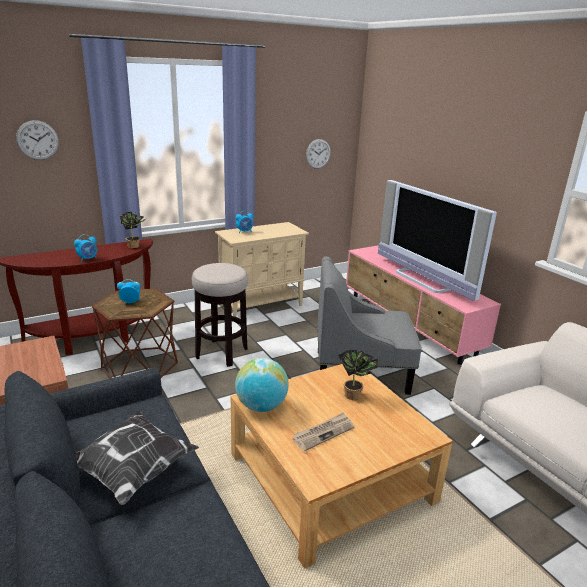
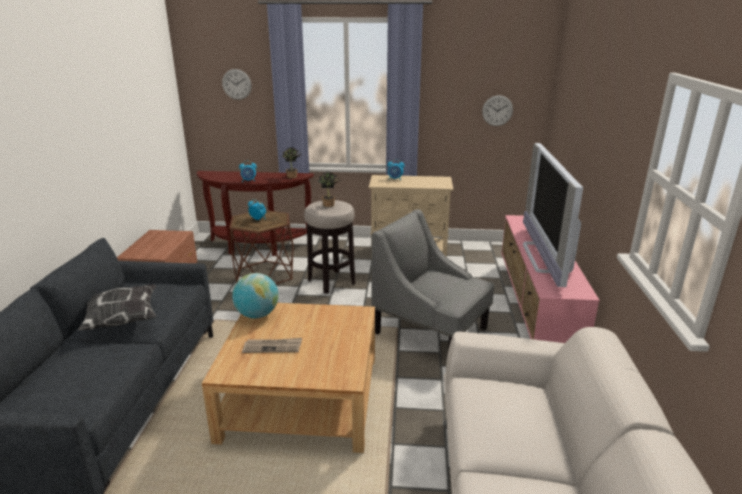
camera: 35 degrees right, 0 degrees up
(355, 395) = (335, 331): potted plant -> potted plant (330, 205)

